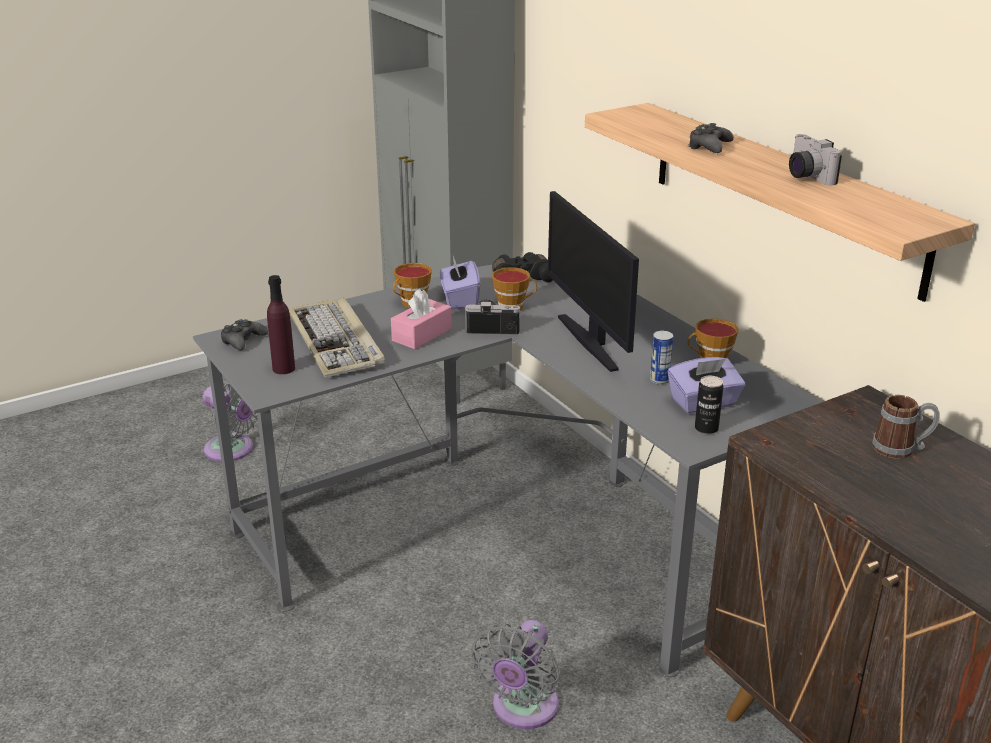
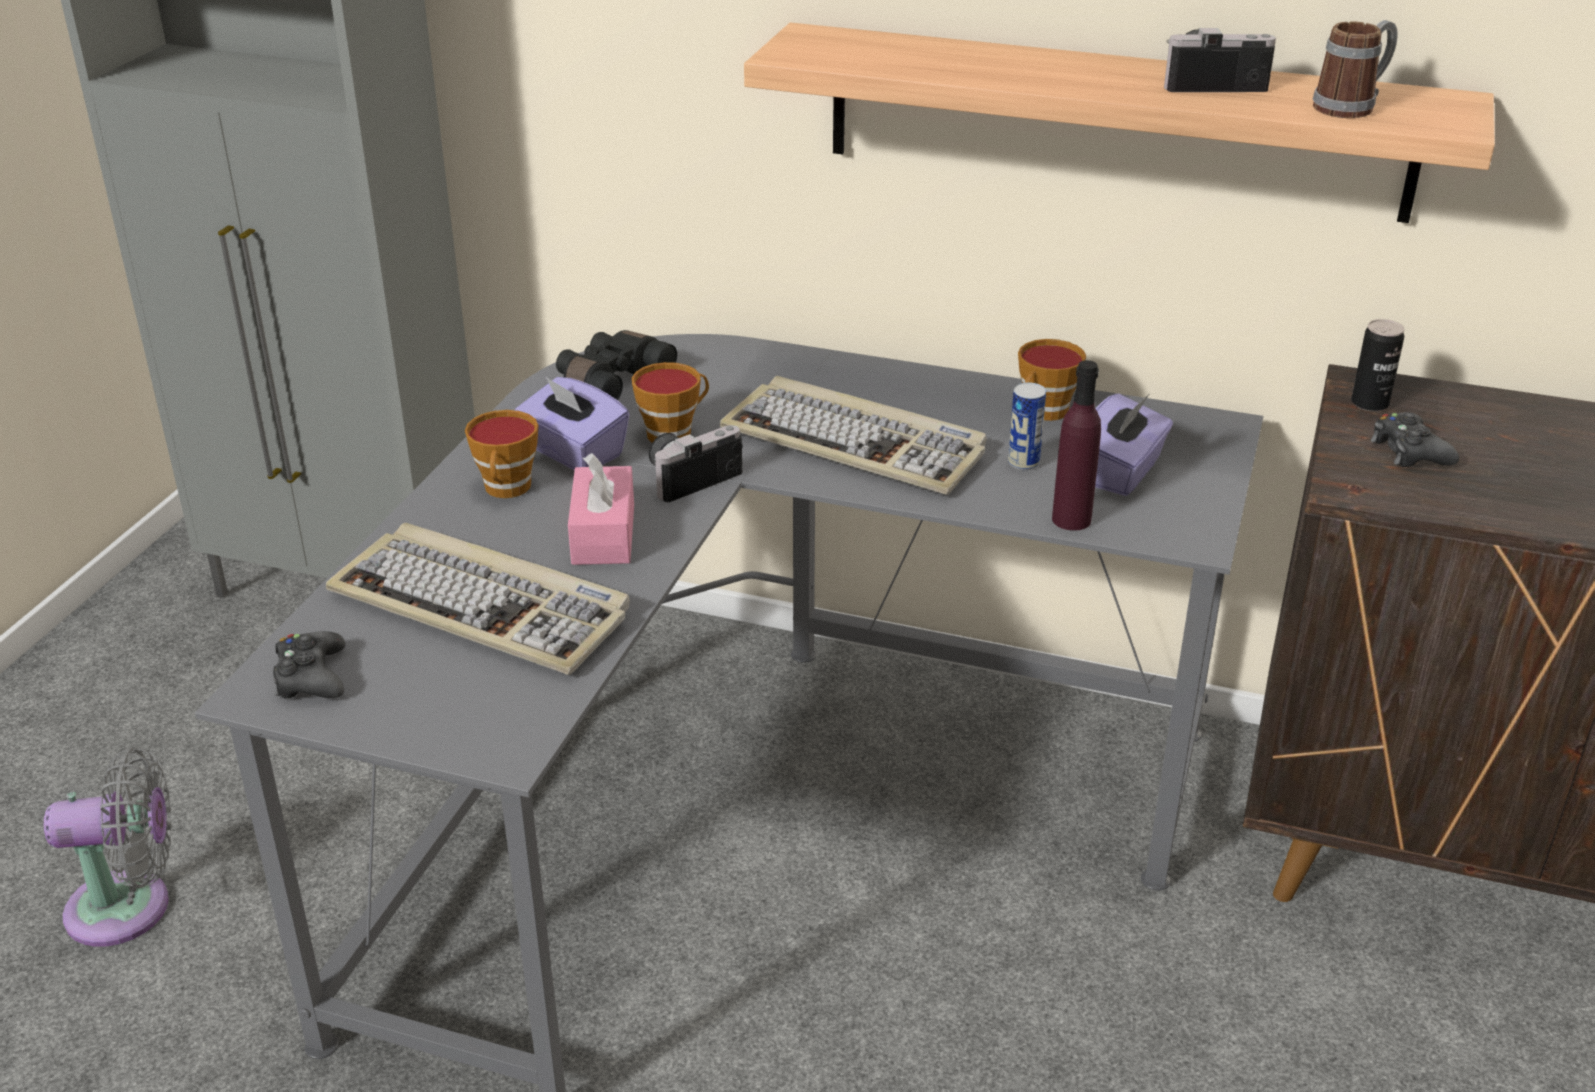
camera: 40 degrees left, 5 degrees up
(283, 368) = (466, 694): purple bottle -> purple bottle (1071, 519)
(522, 709) = (1059, 1047): grey fan -> none
(590, 342) = (857, 443): monitor -> keyboard
(706, 428) = (1174, 506): can -> can (1369, 403)
(709, 146) = (1017, 71): black game controller -> black game controller (1409, 451)
(804, 176) = (1212, 82): camera -> camera turned 150 degrees clockwise
(901, 449) = (1482, 432): mug -> mug (1351, 106)

